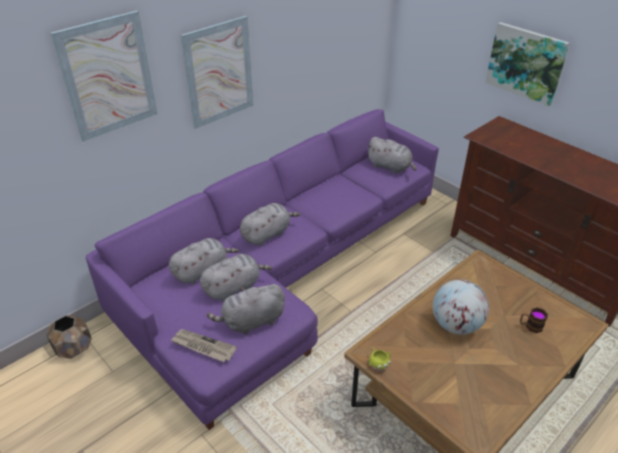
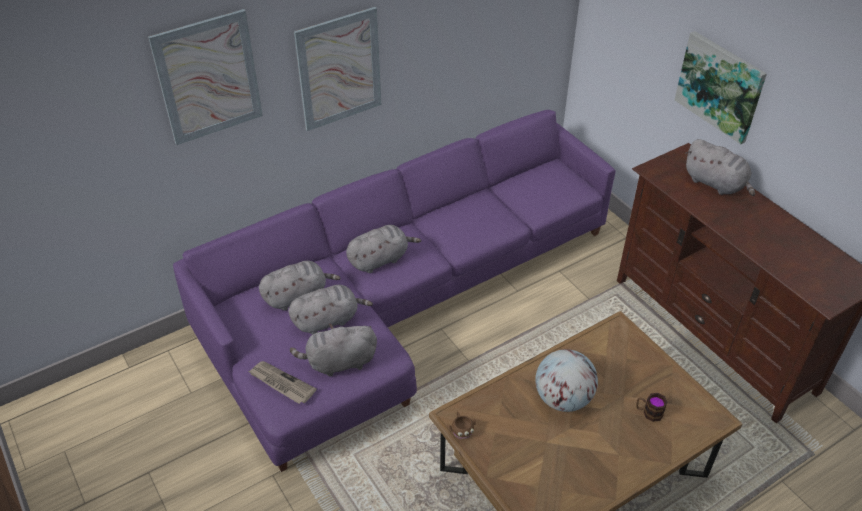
camera: 10 degrees right, 5 degrees up
(74, 348) = (154, 361): brown planter -> none
(378, 363) = (461, 430): yellow mug -> brown mug
(390, 167) = (551, 187): grey plush toy -> grey plush toy (716, 184)

